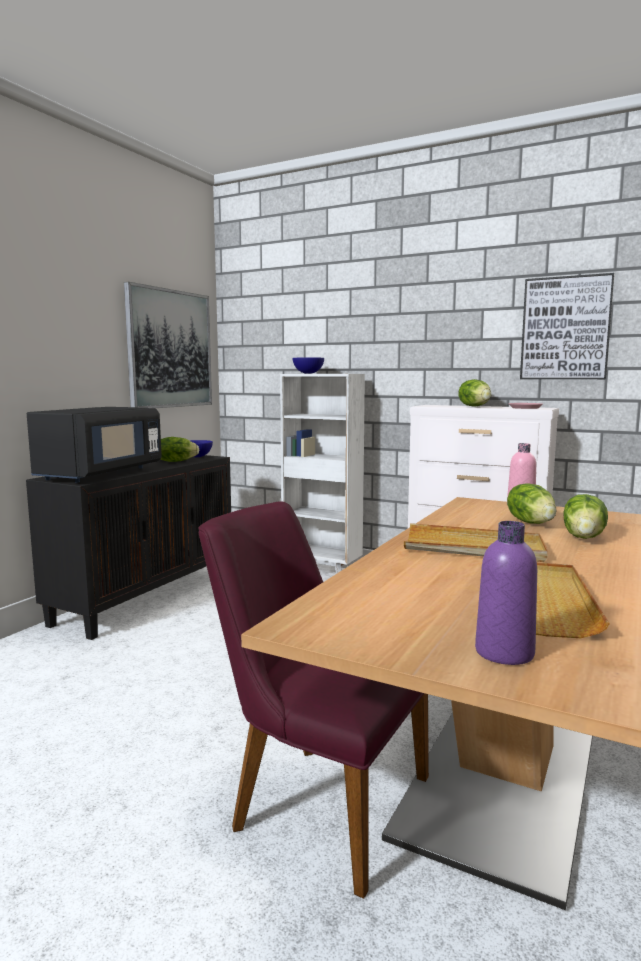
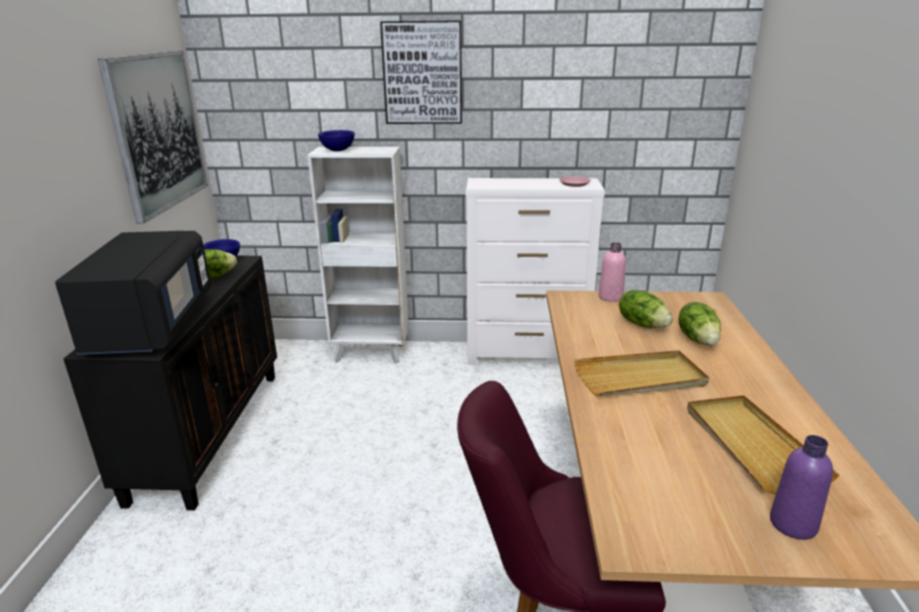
camera: 25 degrees left, 15 degrees up
(475, 406) = (525, 182): lettuce -> none
(565, 328) = (602, 101): picture -> picture (422, 73)

